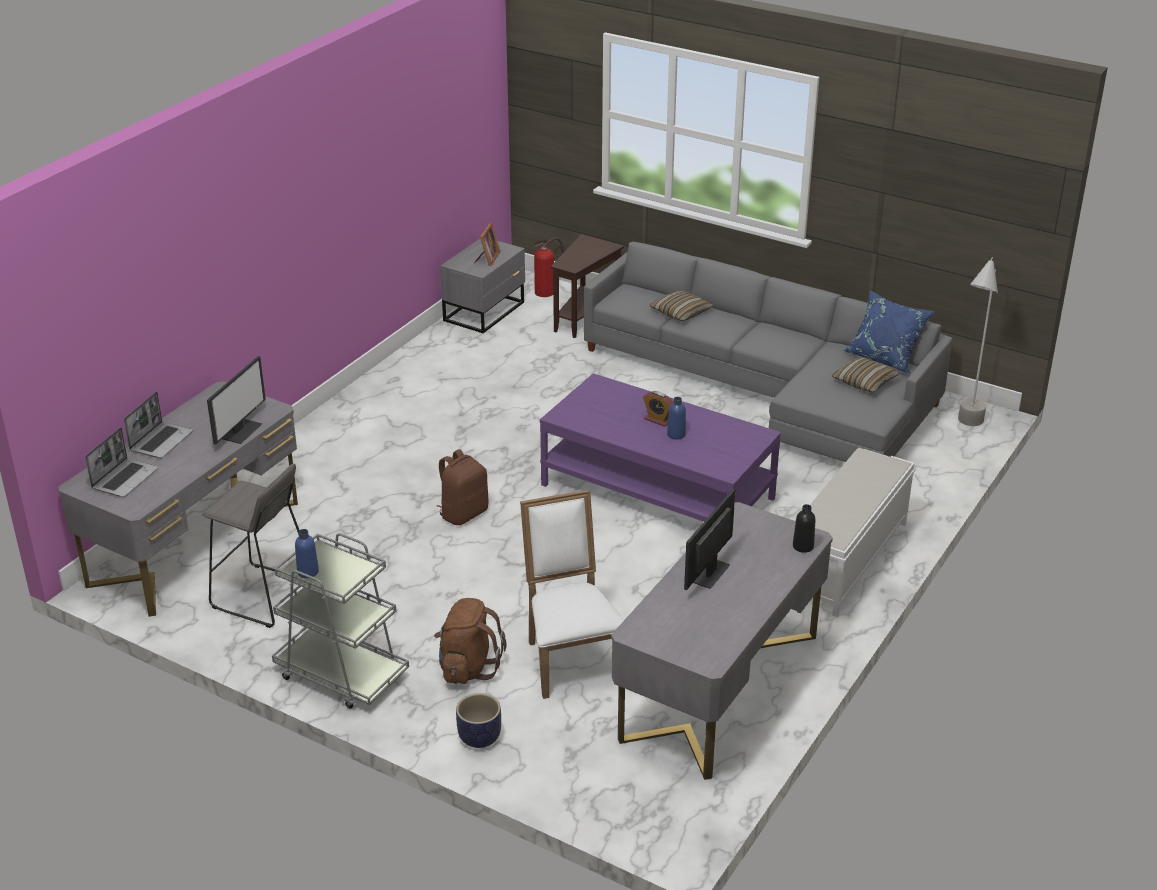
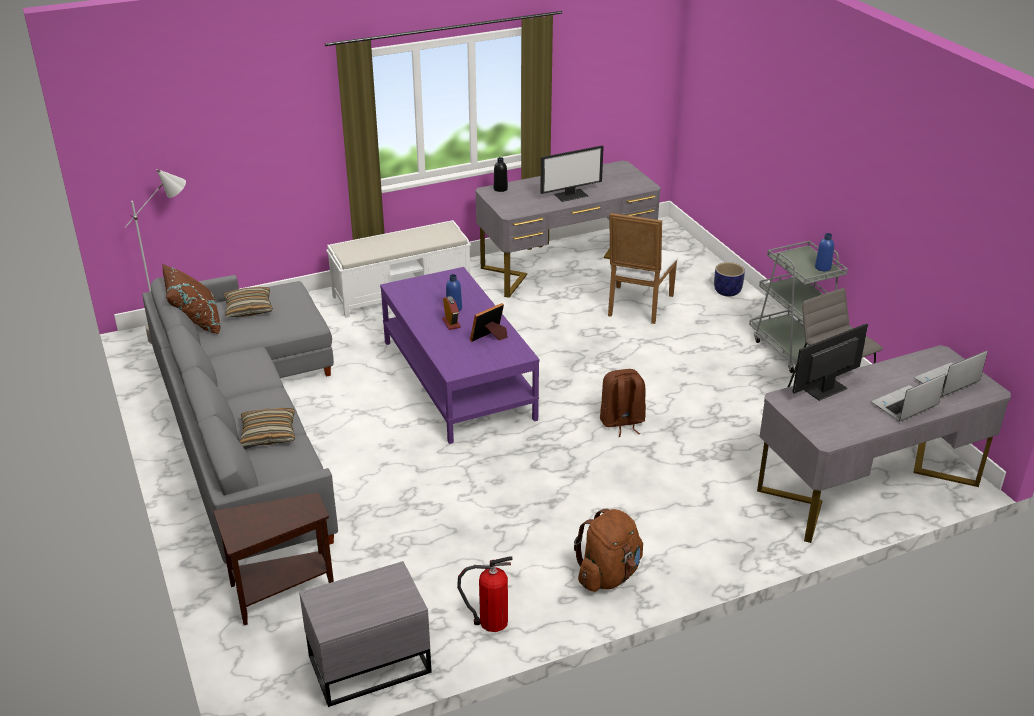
camera: 145 degrees left, 0 degrees up
(467, 667) = (706, 325): brown backpack -> brown backpack (608, 575)
(487, 259) = (362, 592): picture frame -> picture frame (490, 337)
(546, 291) = (262, 664): fire extinguisher -> fire extinguisher (490, 622)
(885, 357) = (195, 322): blue pillow -> brown pillow

